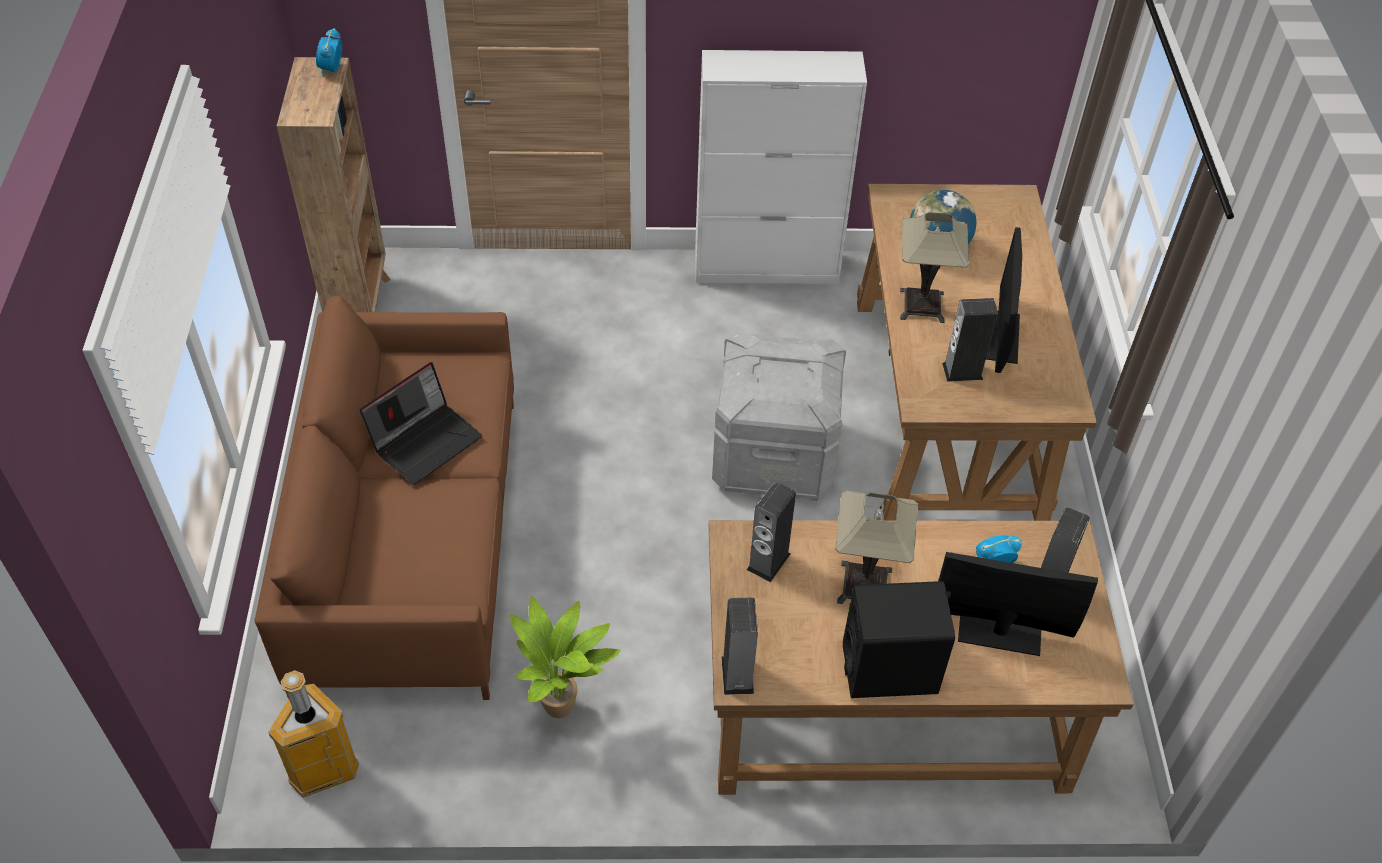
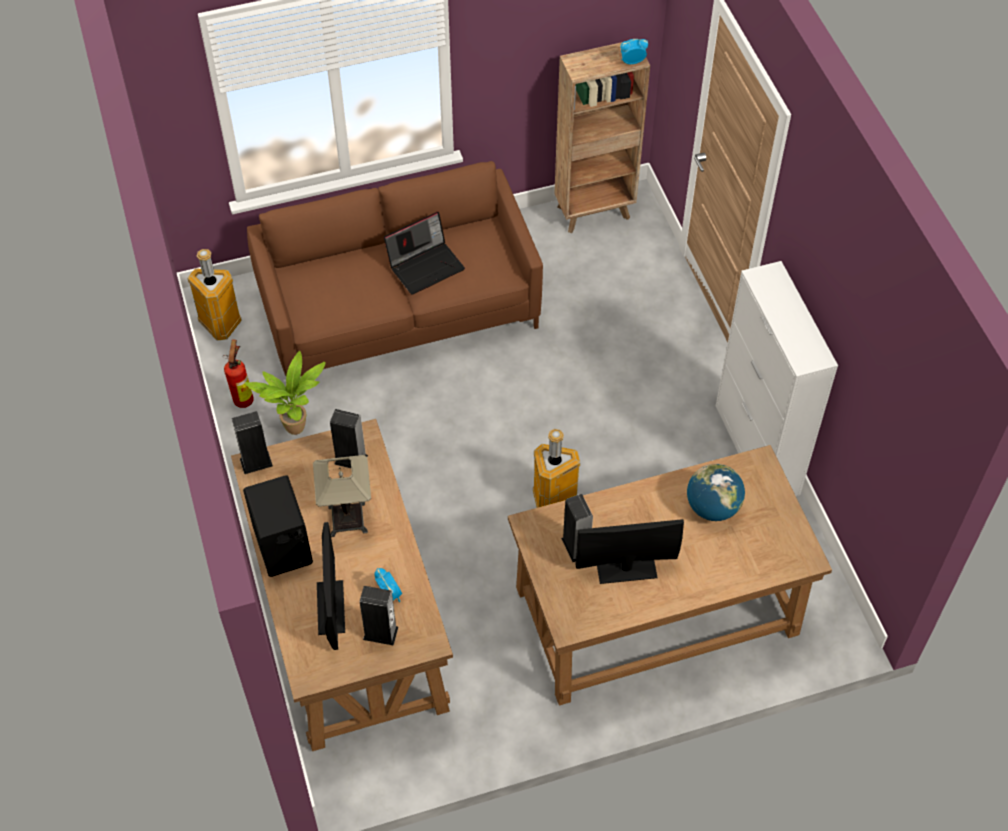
camera: 75 degrees right, 5 degrees up
(426, 440) = (426, 265): laptop -> laptop turned 60 degrees counterclockwise
(478, 763) = (244, 398): none -> fire extinguisher
(775, 456) = (554, 501): grey storage box -> trash can
(922, 305) = (638, 507): table lamp -> none

